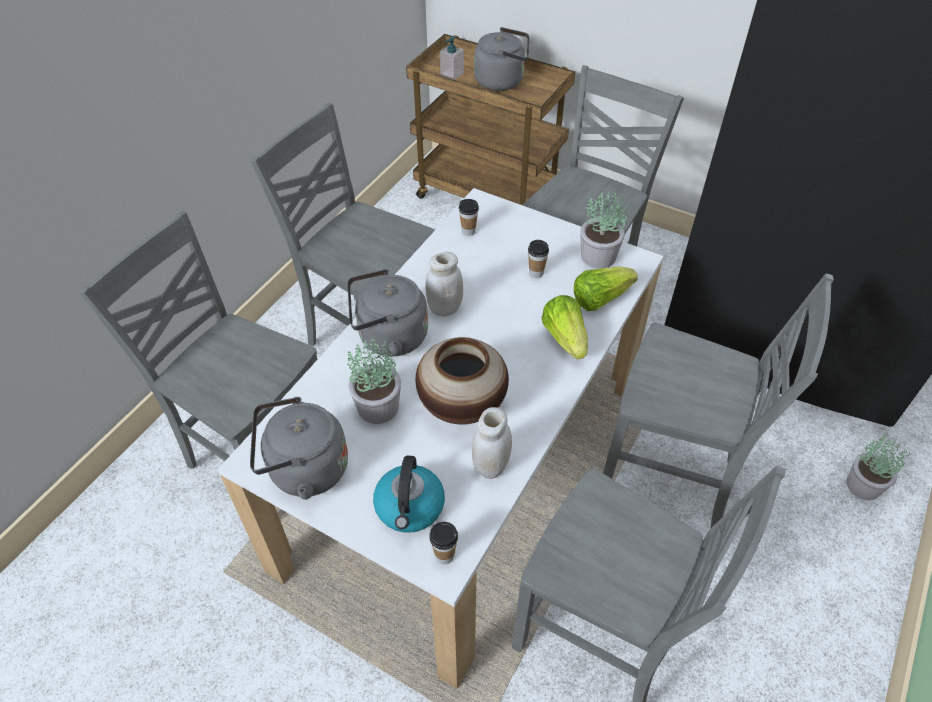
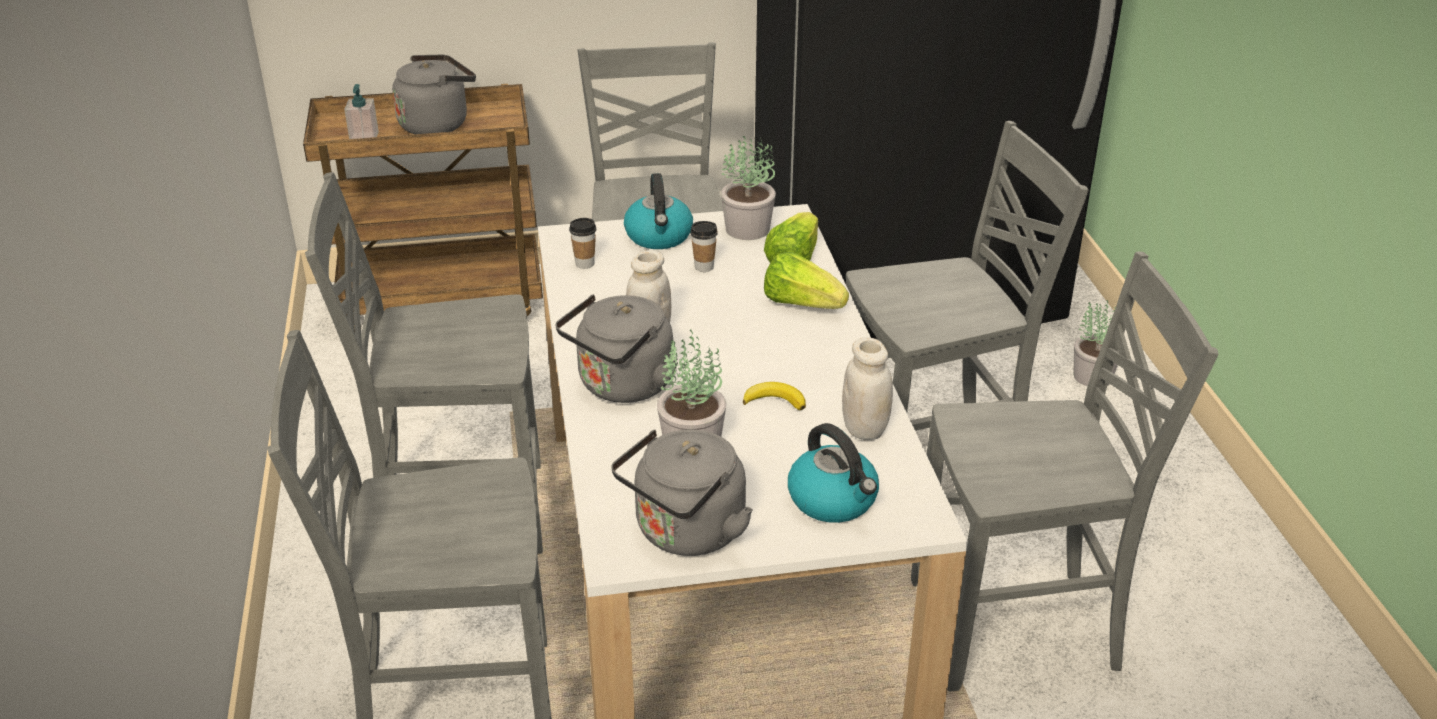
camera: 40 degrees left, 15 degrees down
(444, 555) = (913, 514): cup -> none
(462, 405) = (775, 400): vase -> banana
(535, 233) = (659, 237): none -> kettle

